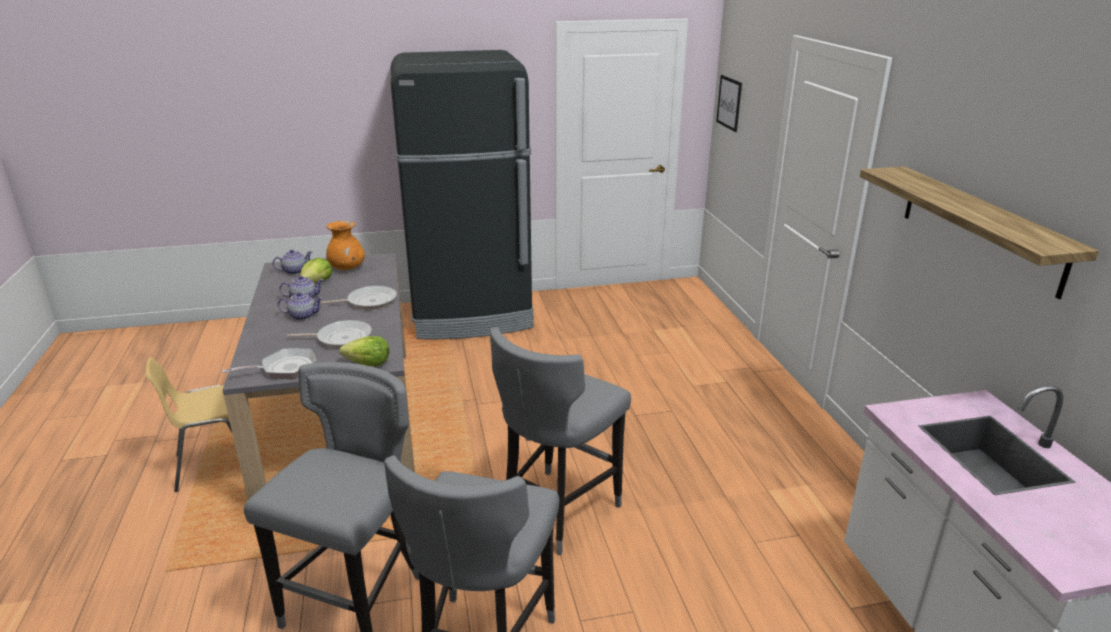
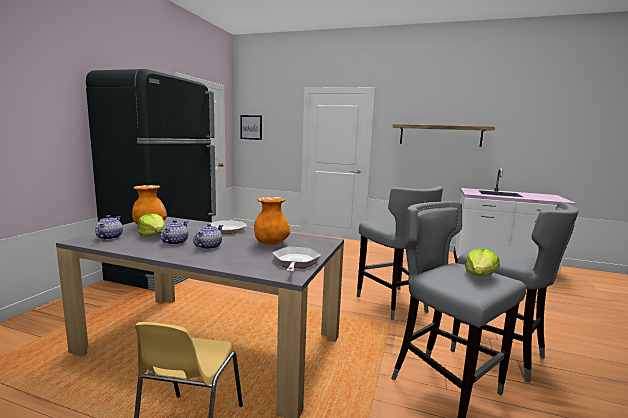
camera: 60 degrees left, 15 degrees down
(341, 338) = (271, 243): frying pan -> orange vase
(368, 363) = (322, 243): lettuce -> lettuce (480, 275)

